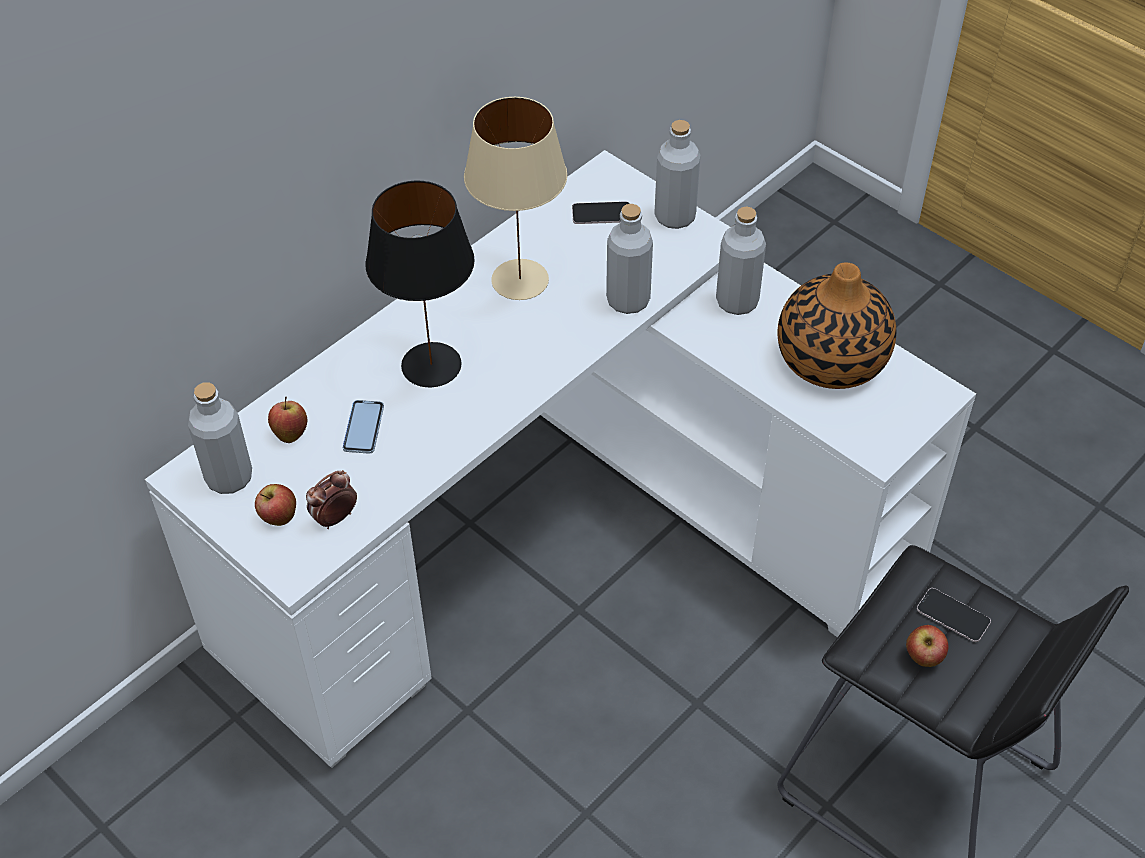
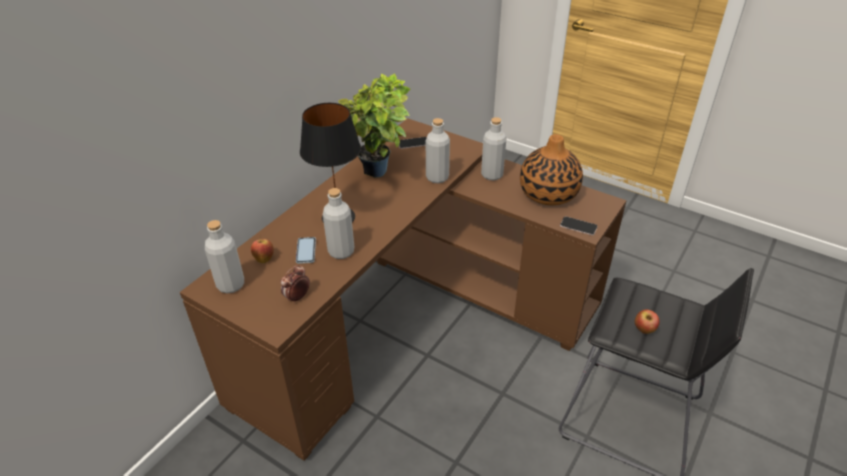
camera: 10 degrees left, 10 degrees down
(278, 517) = (263, 301): apple -> none
(521, 280) = (378, 175): beige table lamp -> potted plant
(563, 534) = (410, 319): white desk -> brown desk
(675, 217) = (451, 141): grey bottle -> grey bottle (341, 251)
(953, 615) = (651, 307): phone -> phone (578, 226)

